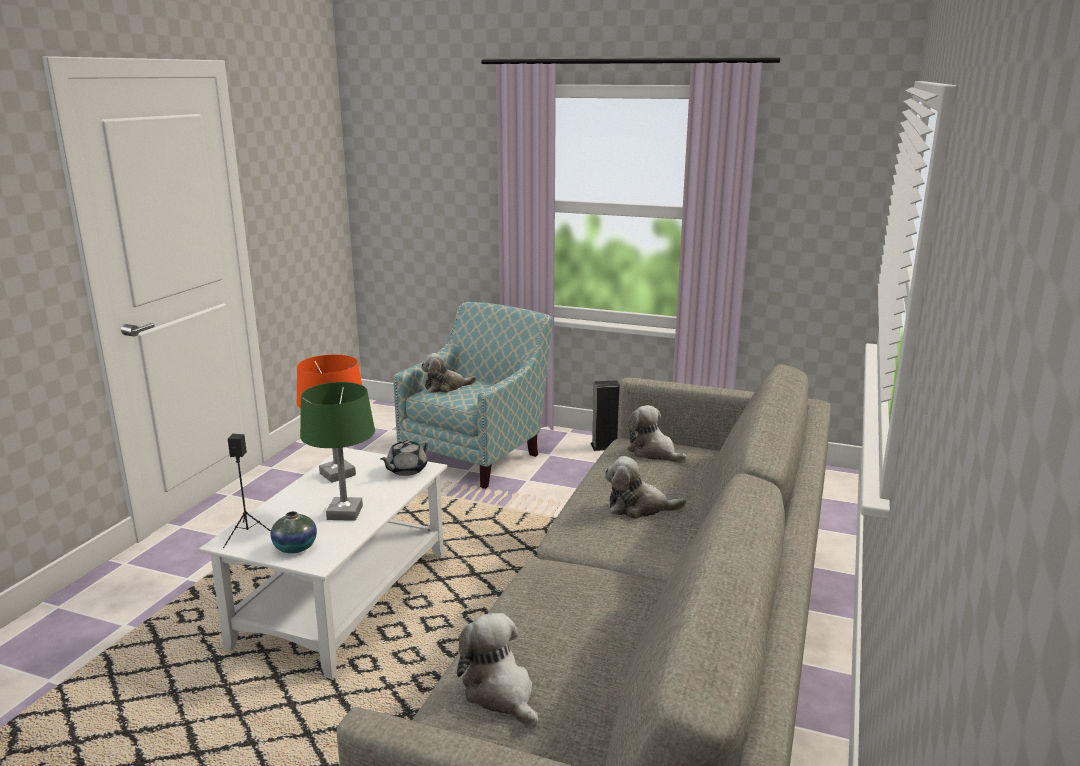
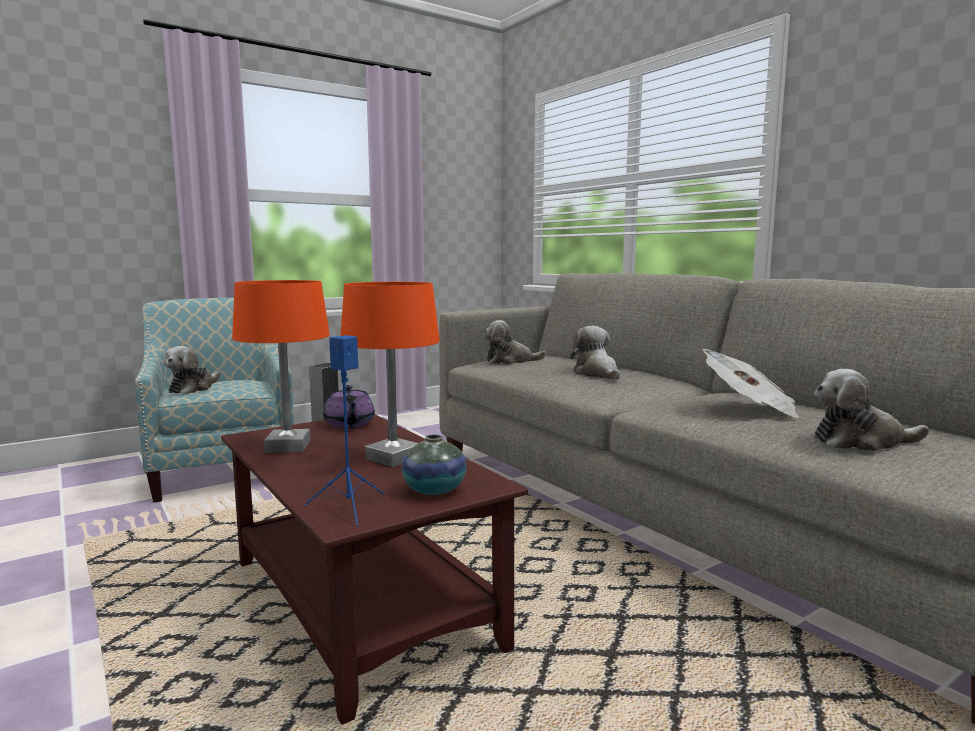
camera: 55 degrees left, 10 degrees down
(247, 535) = (349, 508): black speaker -> blue speaker
(343, 600) = (362, 604): white coffee table -> brown coffee table
(345, 513) = (392, 458): green table lamp -> orange table lamp
(406, 470) = (349, 424): grey teapot -> purple teapot
(574, 615) = (750, 408): none -> newspaper
(638, 507) = (597, 374): plush toy -> plush toy turned 120 degrees clockwise

